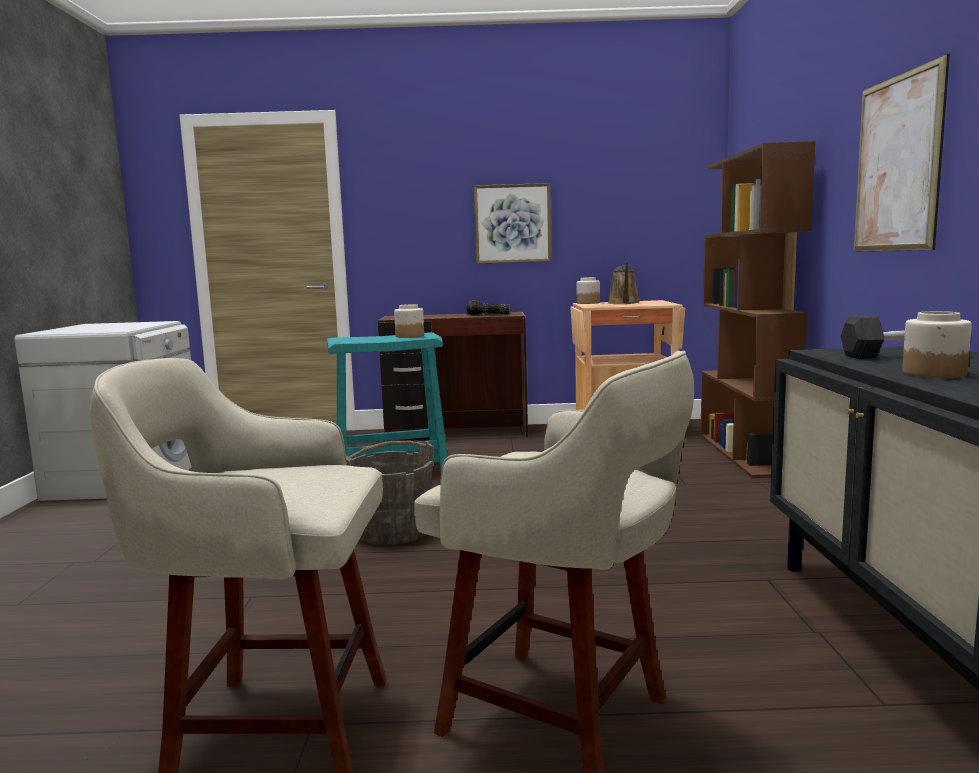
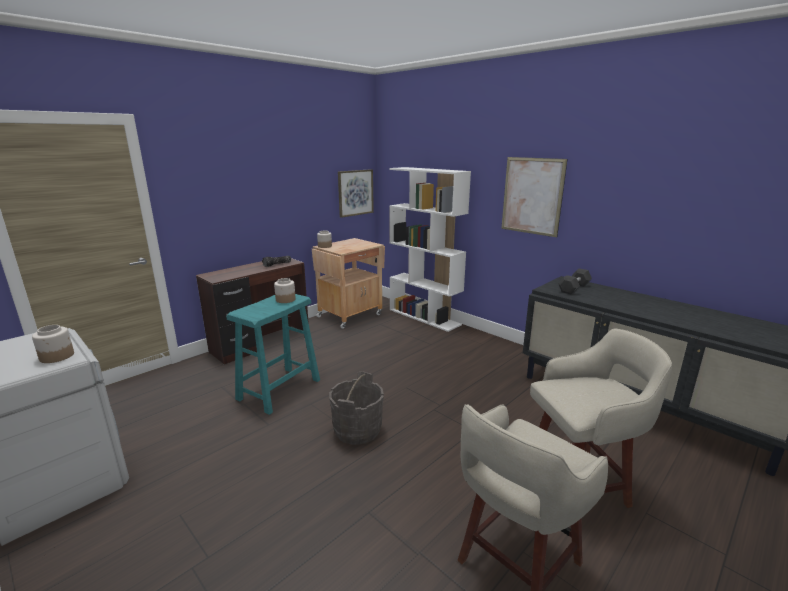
camera: 45 degrees left, 10 degrees up
(512, 223) = (274, 200): picture -> picture (355, 192)
(624, 303) = (347, 245): brown watering can -> none
(746, 454) = (425, 317): brown bookcase -> white bookcase
(934, 373) = (614, 302): jar -> jar (57, 356)

